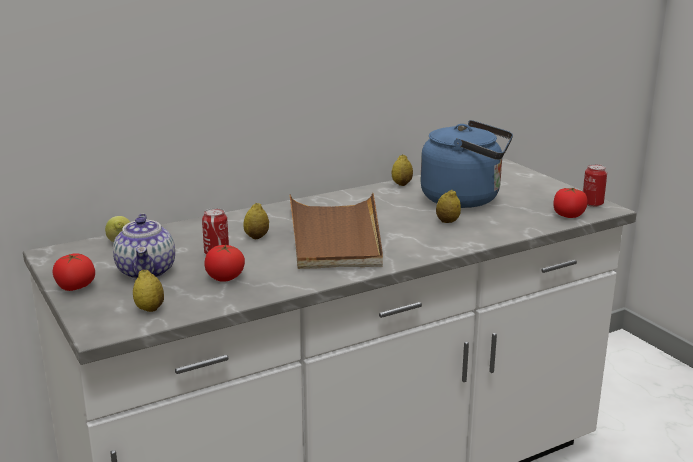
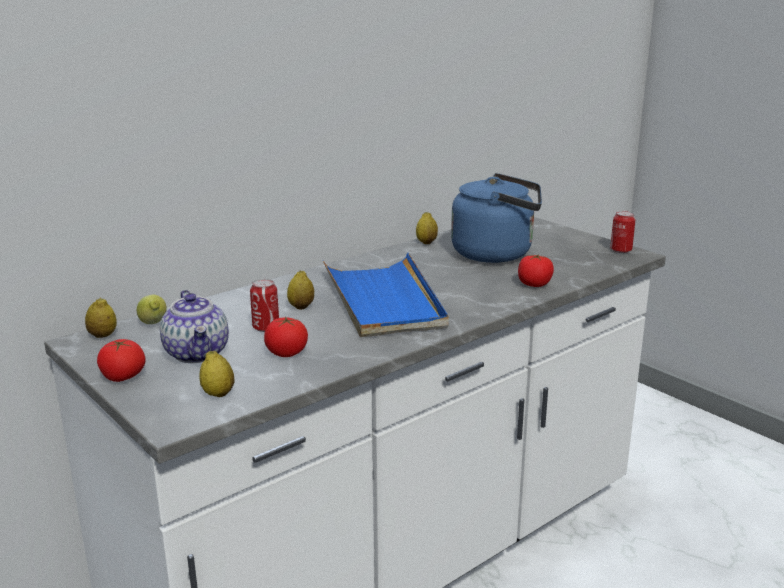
camera: 10 degrees left, 0 degrees up
(335, 236) = (384, 300): brown tray -> blue tray
(447, 221) = (490, 277): lemon -> lemon (103, 336)
(568, 215) = (604, 263): tomato -> tomato (534, 284)

